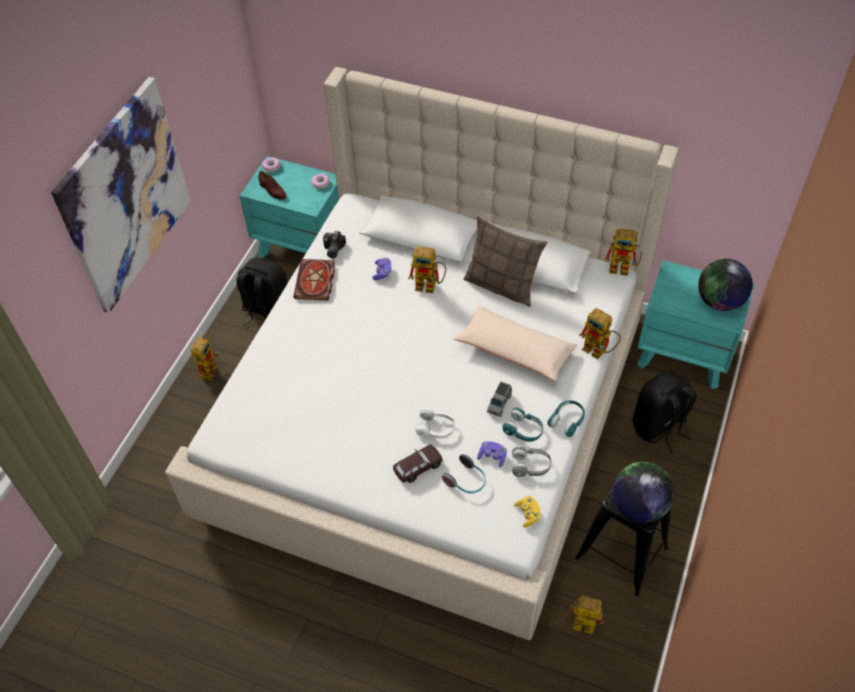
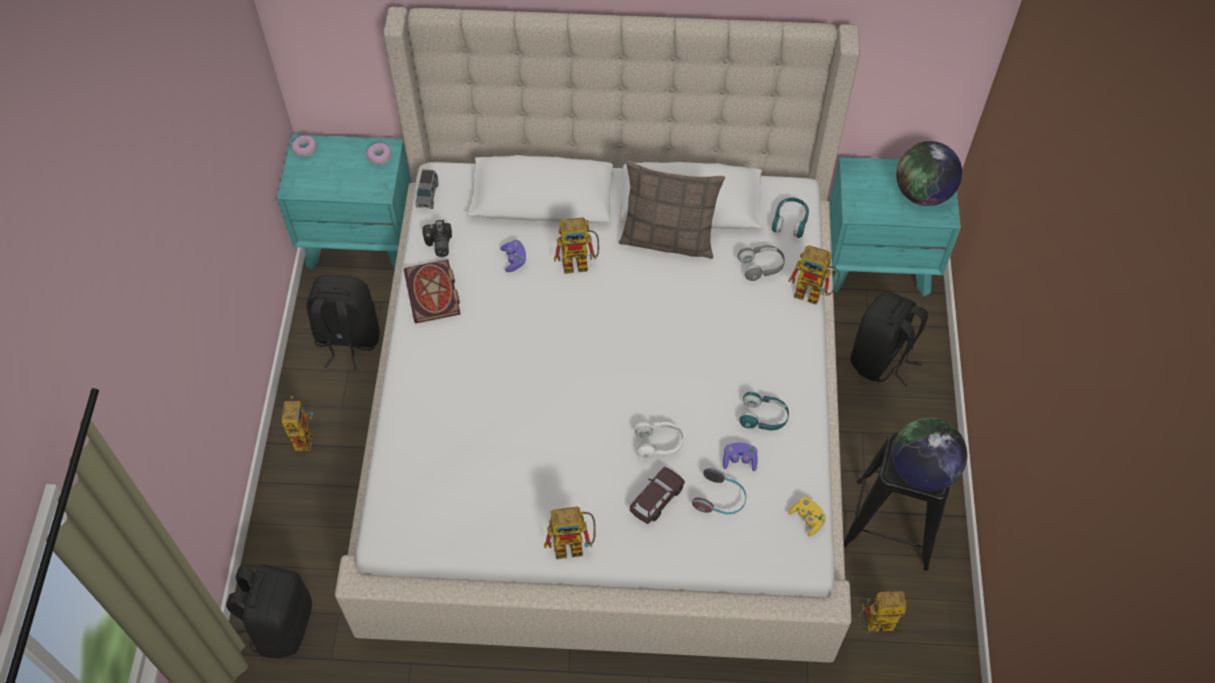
camera: 20 degrees left, 5 degrees up
(125, 196) = (184, 254): picture -> none
(143, 493) = (281, 624): none -> black backpack
(272, 191) = (319, 181): brown shoe -> none
(499, 403) = (722, 391): grey toy car -> grey toy car (427, 195)
(514, 350) = (715, 319): beige pillow -> none
(530, 466) = (788, 459): grey headphones -> grey headphones (761, 266)
(567, 421) = (809, 391): turquoise headphones -> turquoise headphones (790, 221)
(624, 268) = (804, 181): toy robot -> toy robot (574, 544)

